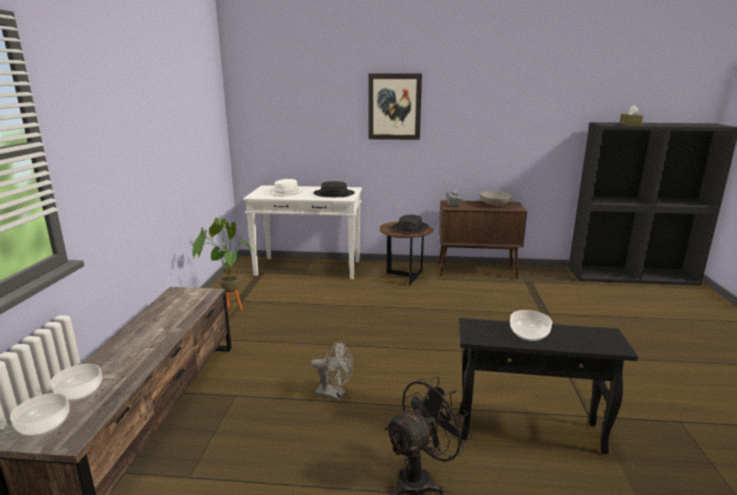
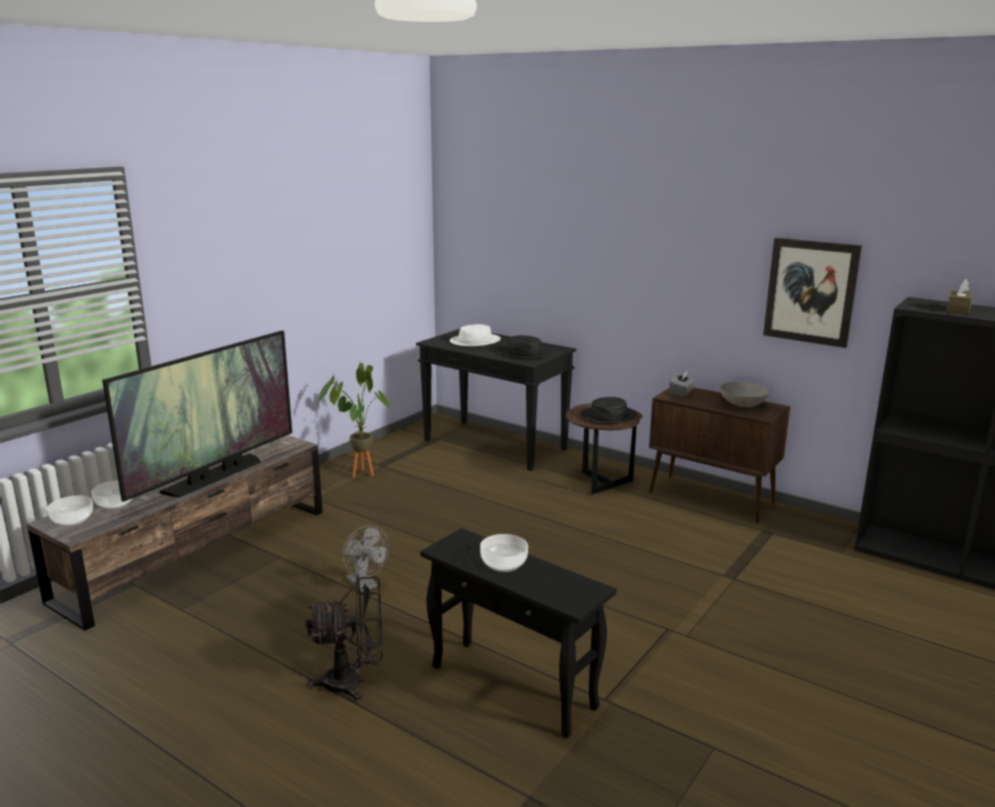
camera: 30 degrees right, 0 degrees up
(162, 337) = (214, 476): none -> television
(309, 268) = (496, 445): white console table -> black console table
(394, 107) = (622, 244): picture -> picture (811, 291)

